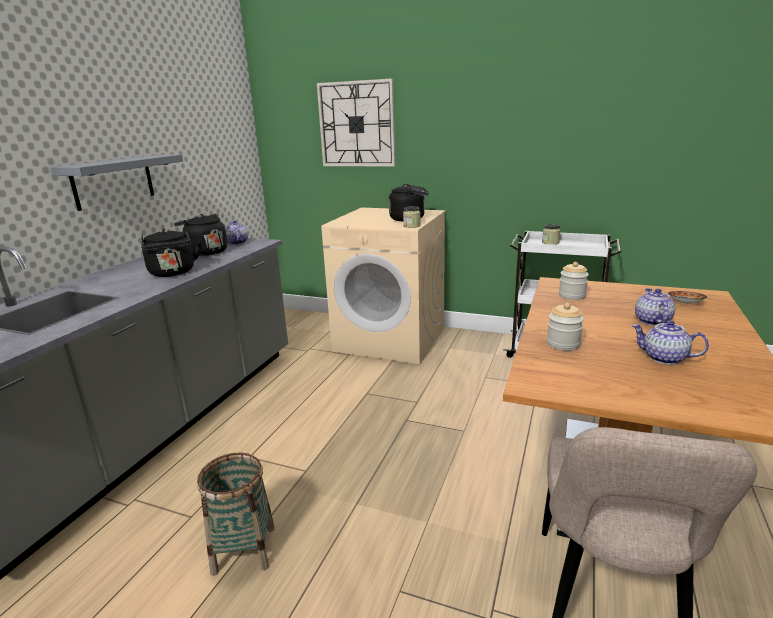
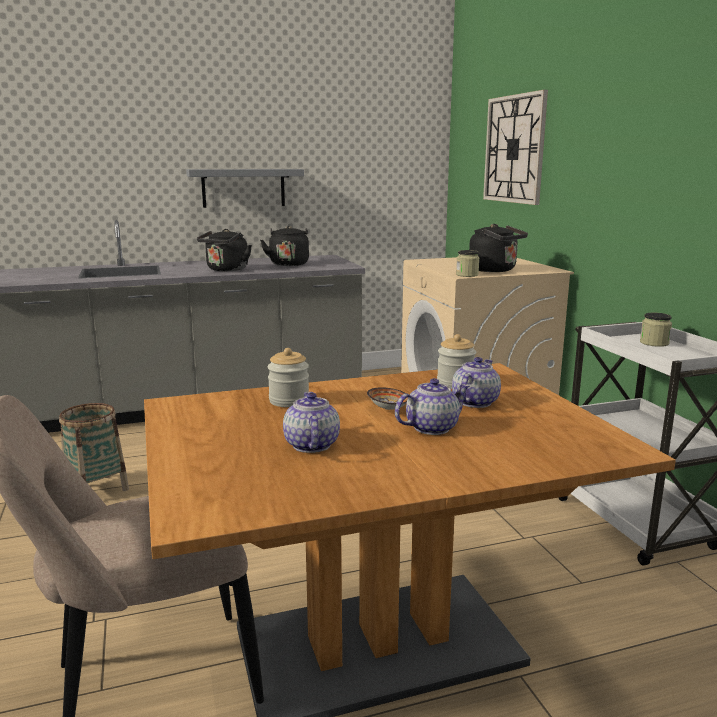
camera: 50 degrees right, 5 degrees down
(236, 243) = (330, 263): teapot -> teapot (474, 402)
(685, 303) = (544, 438): bowl -> bowl (388, 409)

